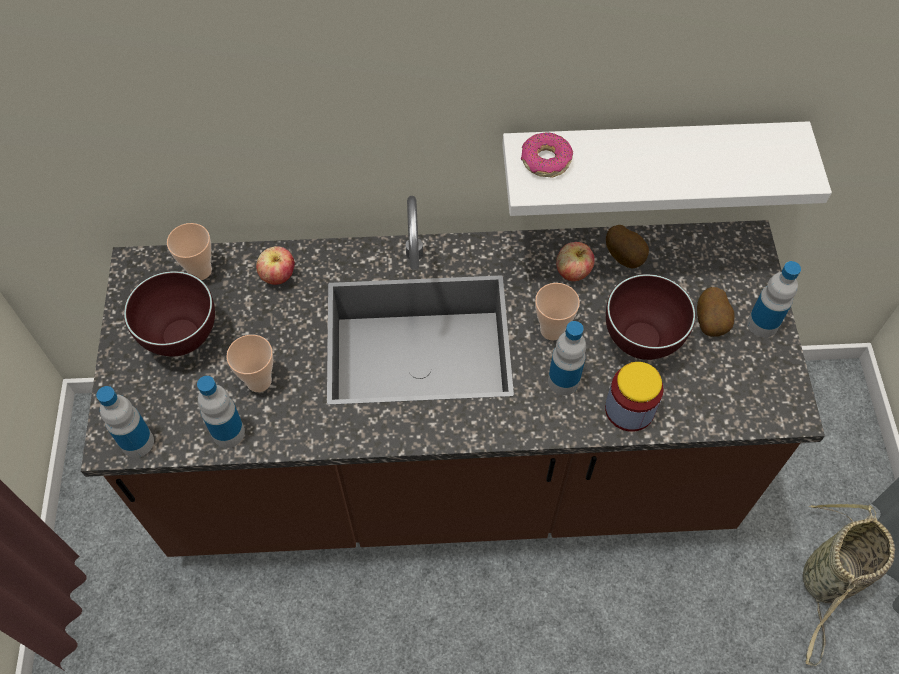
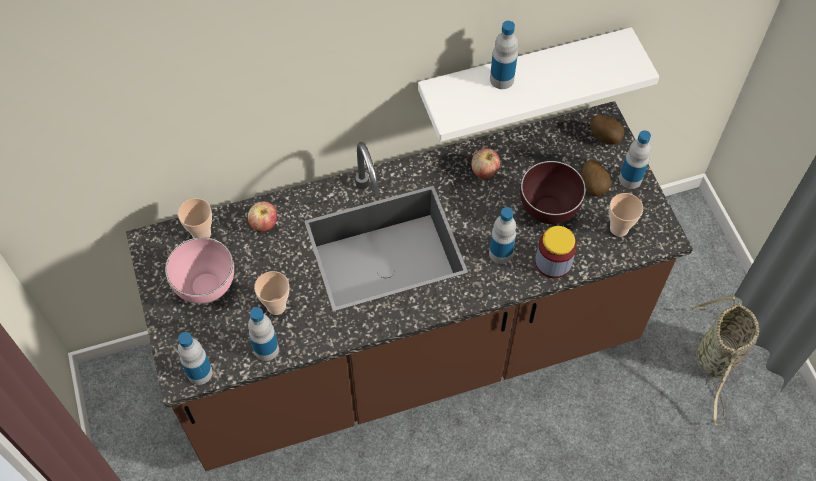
camera: 15 degrees left, 0 degrees up
(180, 339) = (205, 289): brown bowl -> pink bowl
(545, 161) = (454, 96): donut -> none
(552, 330) = (481, 218): cup -> cup (619, 228)
(614, 153) = (501, 79): none -> bottle
(625, 257) = (519, 151): potato -> potato (605, 137)

